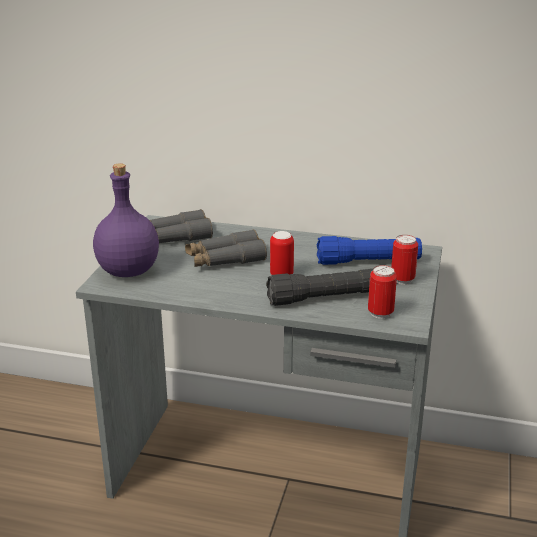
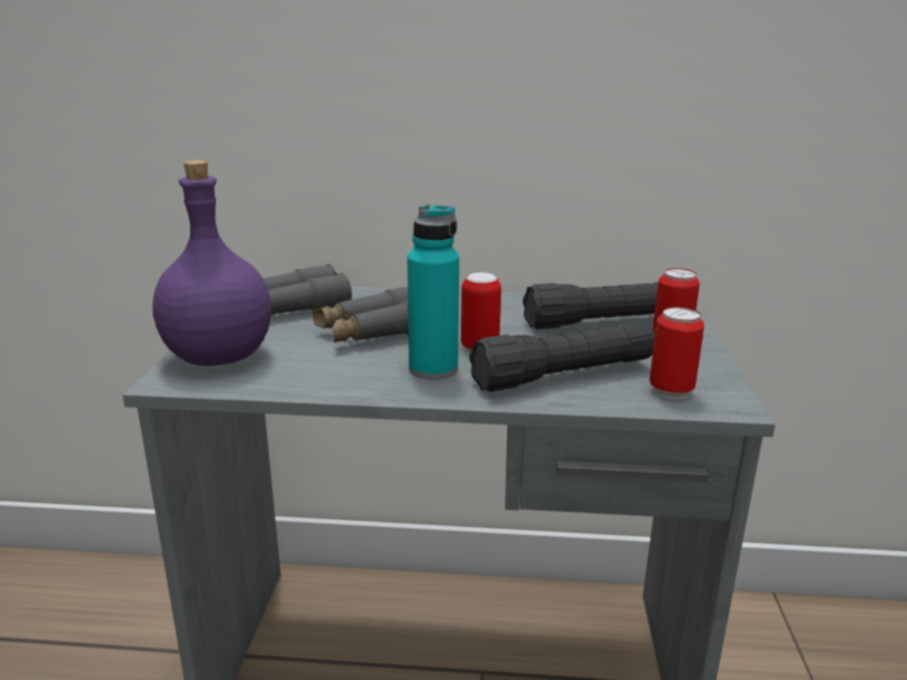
camera: 10 degrees left, 5 degrees down
(248, 288) = (433, 369): none -> turquoise bottle
(368, 262) = (603, 322): blue flashlight -> black flashlight

